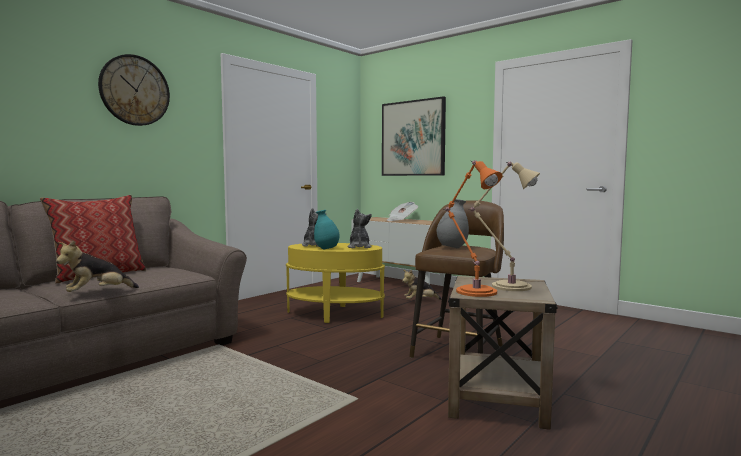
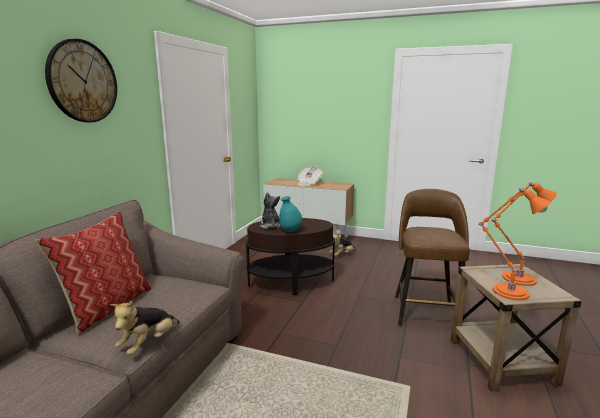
camera: 20 degrees left, 10 degrees up
(335, 314) = (291, 282): yellow side table -> brown side table
(359, 247) = (313, 224): plush toy -> none
(413, 138) = (313, 110): picture -> none
(452, 248) = (429, 234): grey vase -> none
(508, 286) = (516, 278): beige table lamp -> orange table lamp

